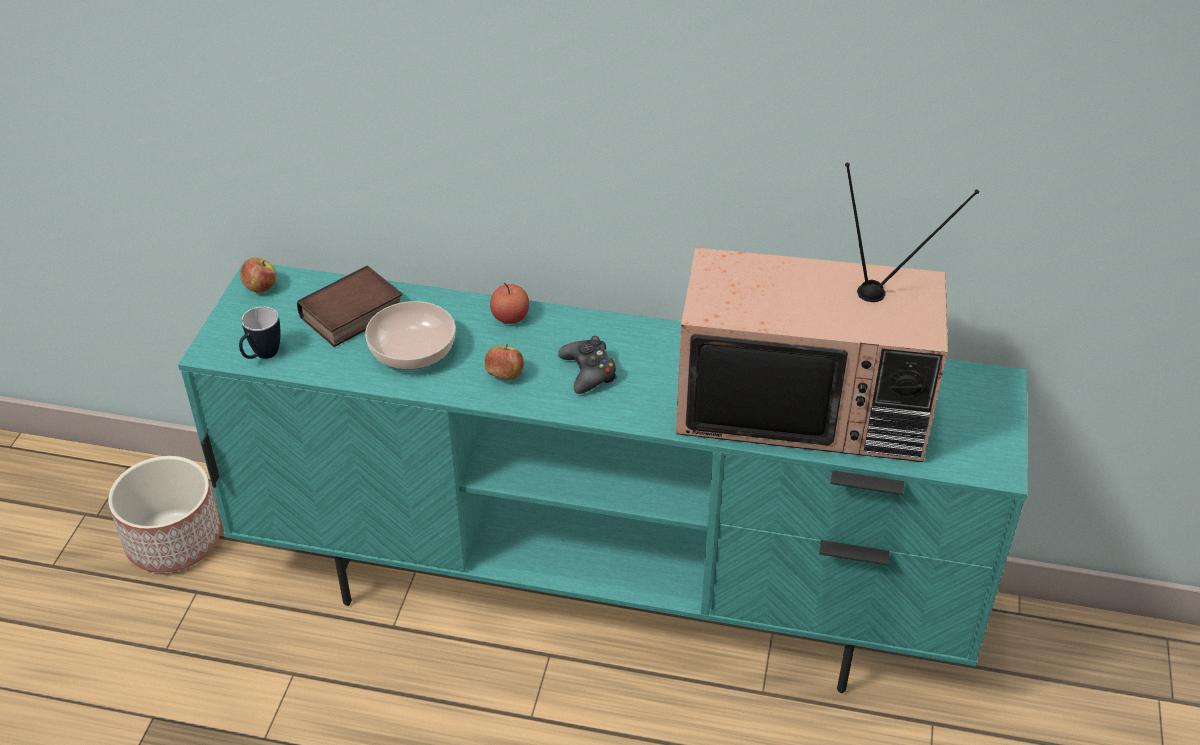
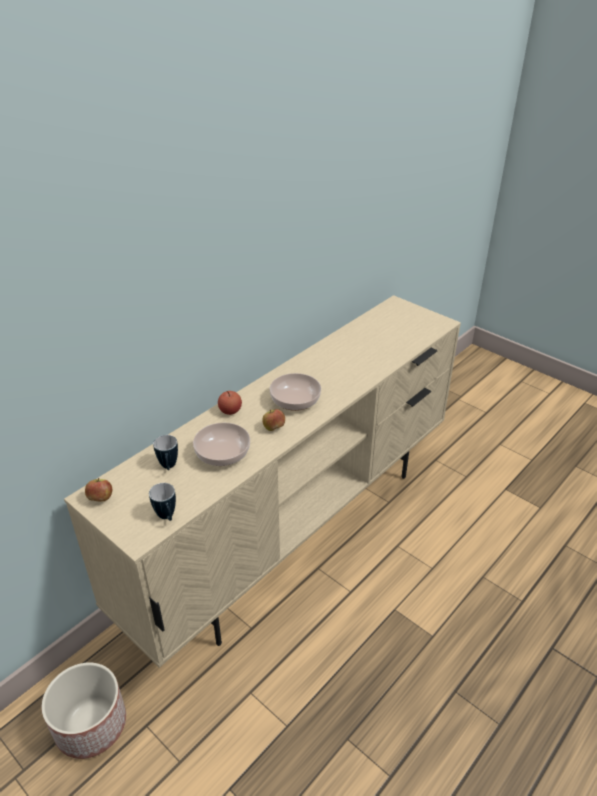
camera: 60 degrees left, 5 degrees down
(352, 315) = (168, 467): book -> mug
(589, 372) = (296, 400): black game controller -> bowl
(605, 596) = (297, 531): turquoise tv stand -> beige tv stand
(805, 404) = (370, 350): television -> none

